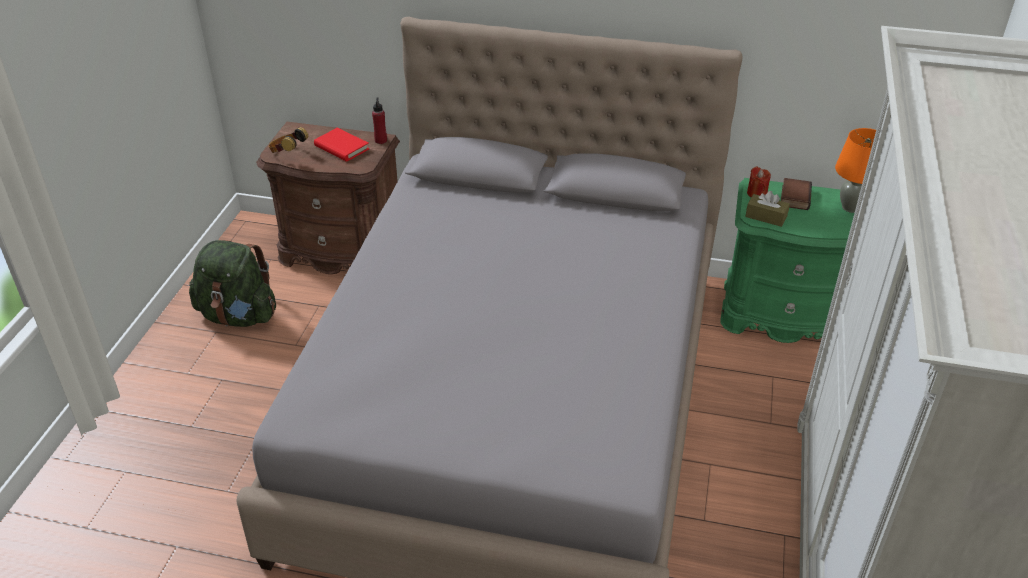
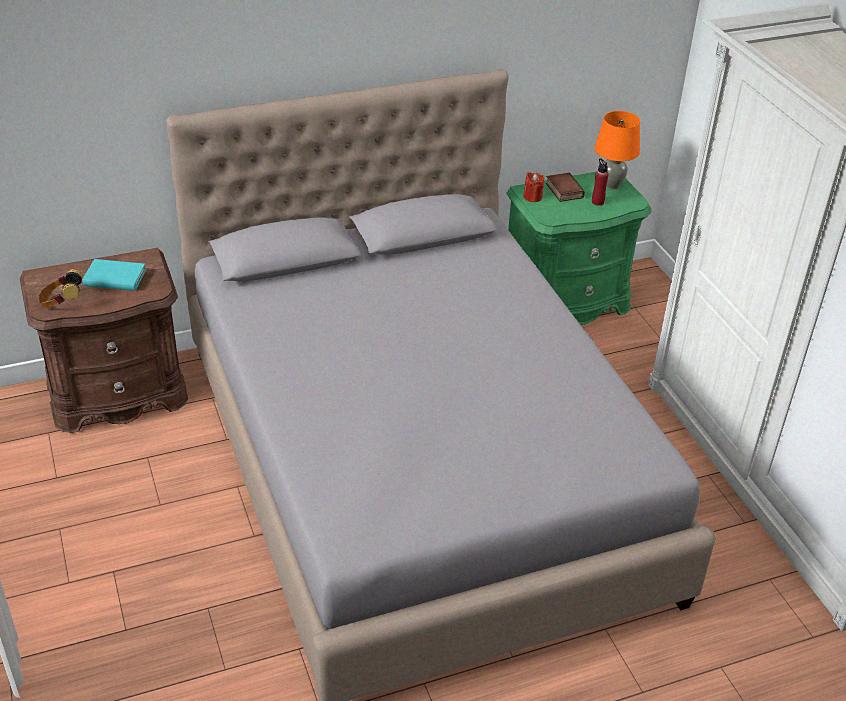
camera: 35 degrees left, 0 degrees up
(238, 316) = (69, 502): green backpack -> none
(341, 147) = (115, 278): red book -> turquoise book
(381, 140) = (149, 258): red bottle -> red bottle (597, 202)
(766, 216) = (557, 214): brown tissue box -> none

